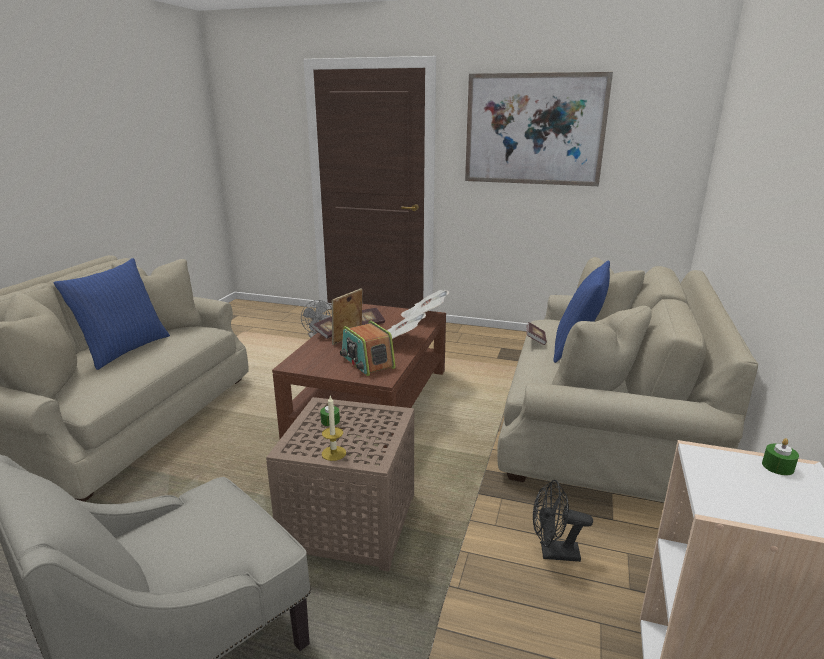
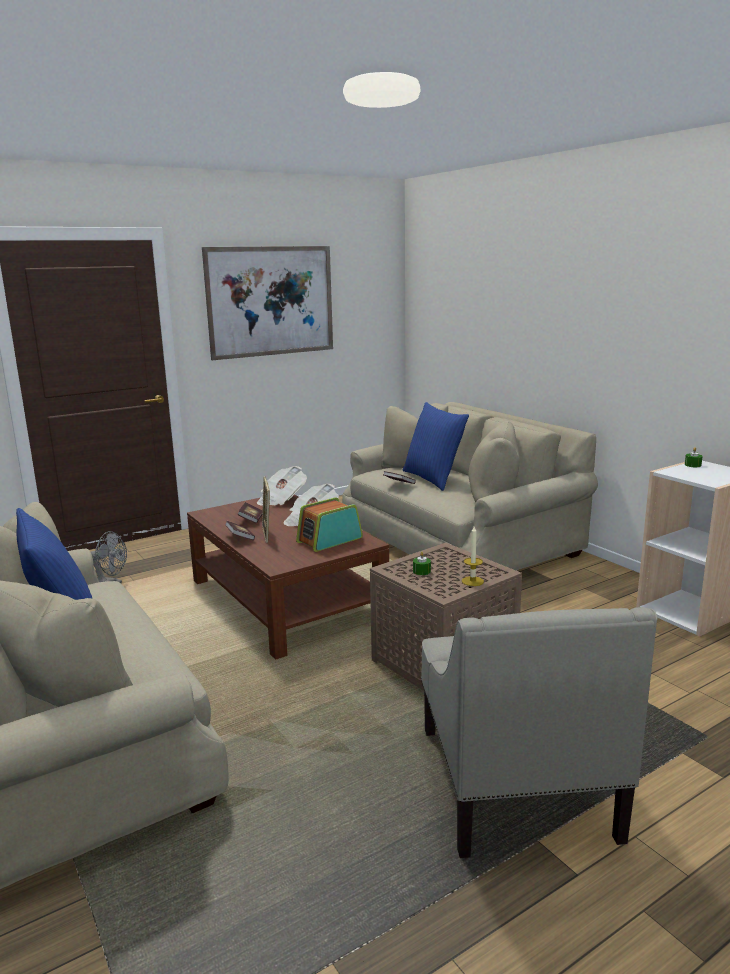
camera: 50 degrees left, 5 degrees down
(367, 362) = (329, 540): radio -> radio turned 135 degrees clockwise
(553, 553) = (560, 608): black fan -> none

